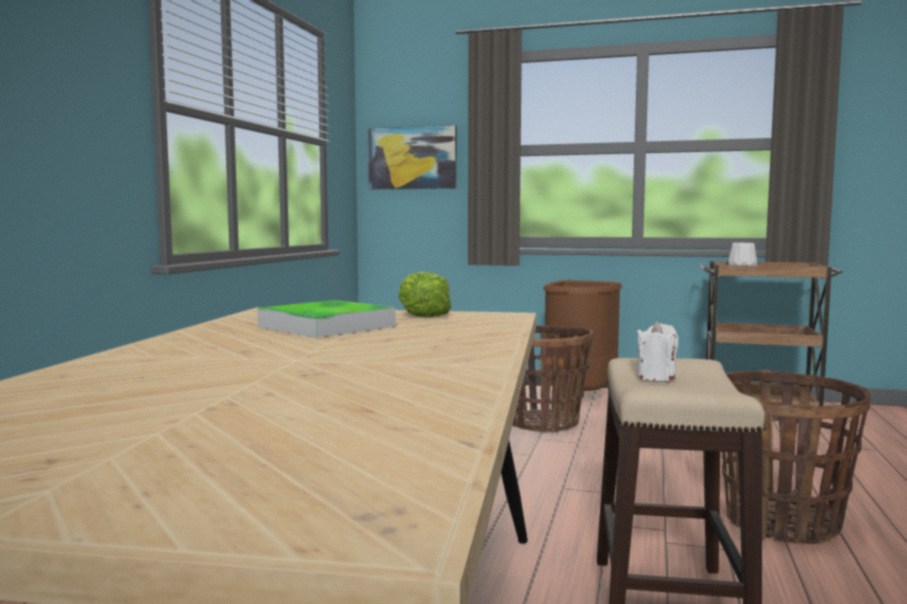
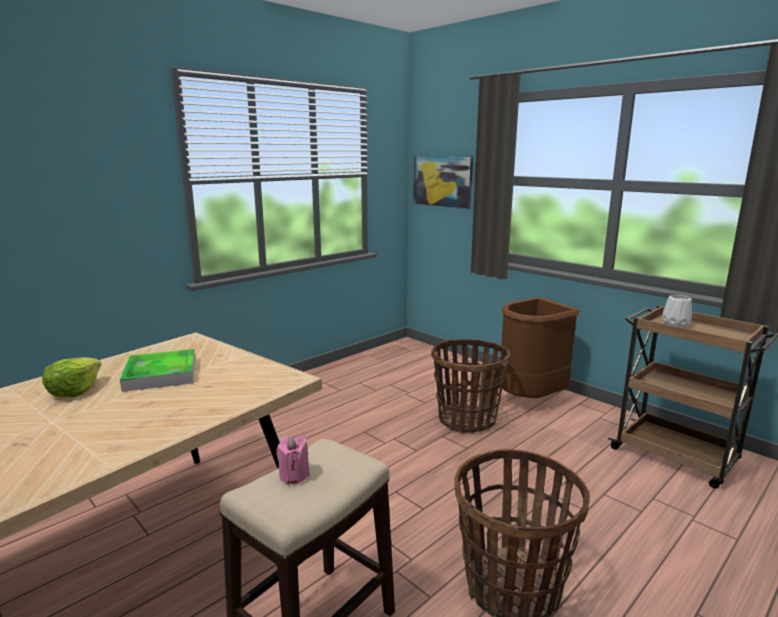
camera: 30 degrees right, 10 degrees up
(422, 315) = (244, 367): lettuce -> lettuce (75, 391)
(656, 377) = (294, 475): white candle -> pink candle

